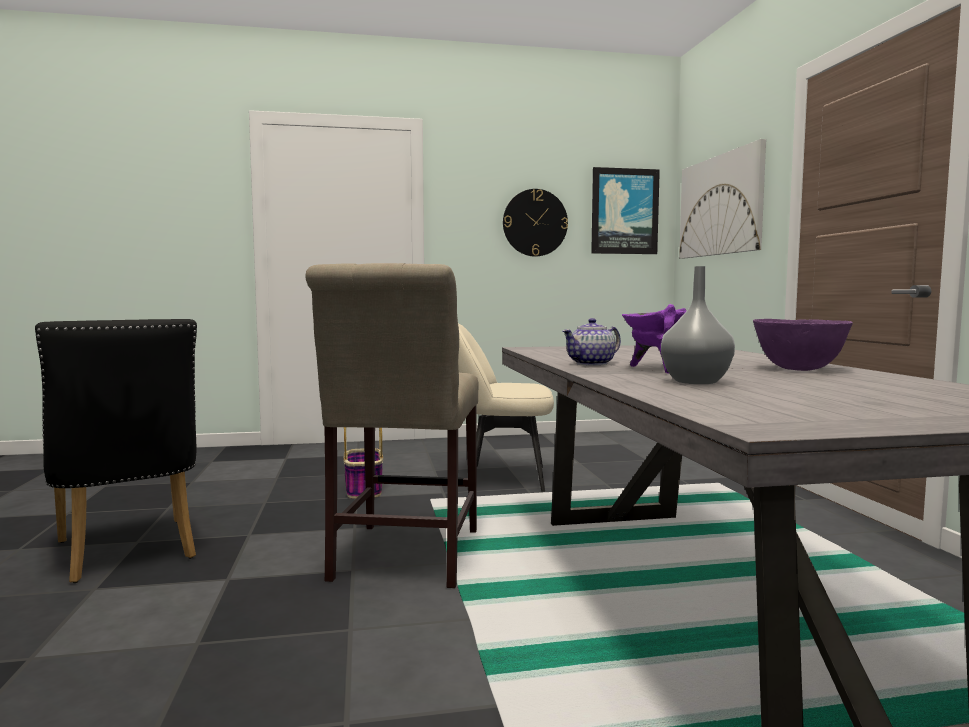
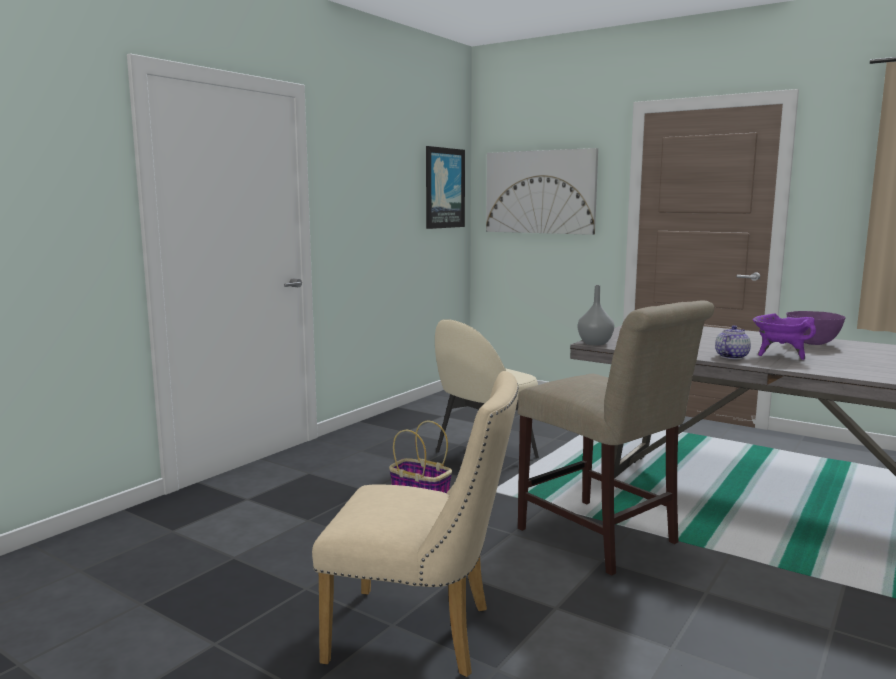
camera: 45 degrees left, 5 degrees up
(128, 554) = (423, 636): black chair -> beige chair
(535, 223) = (389, 200): wall clock -> none
(592, 364) = (731, 357): teapot -> teapot turned 150 degrees counterclockwise
(696, 381) = (848, 365): grey vase -> grey vase (594, 343)

